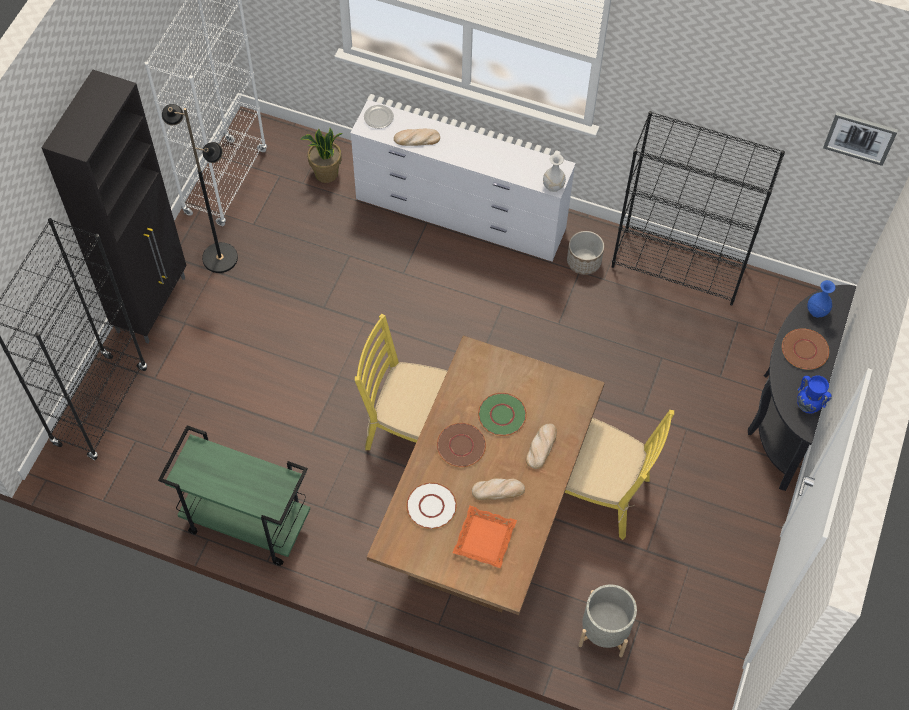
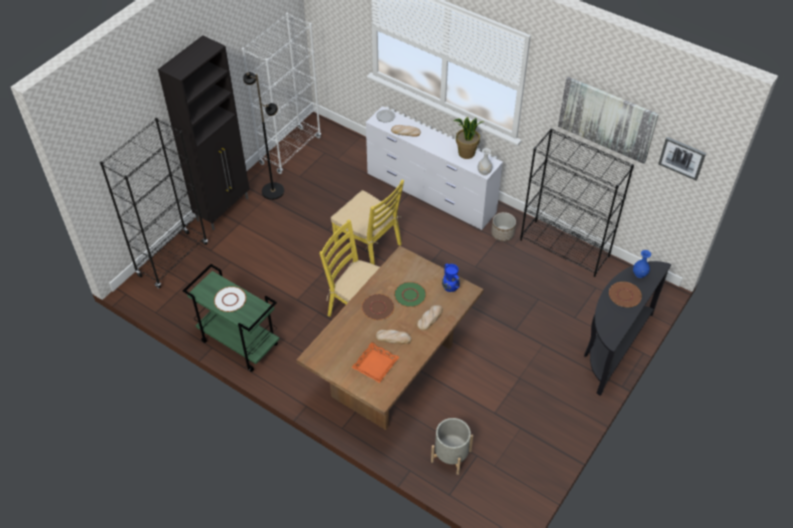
camera: 15 degrees right, 10 degrees down
(326, 174) = (353, 156): potted plant -> potted plant (466, 153)
(431, 506) = (347, 339): white plate -> white plate (230, 300)
(600, 493) = (473, 371): yellow chair -> yellow chair (369, 245)
(740, 94) = (607, 119): none -> picture
(807, 406) = (617, 329): blue vase -> blue vase (450, 289)

